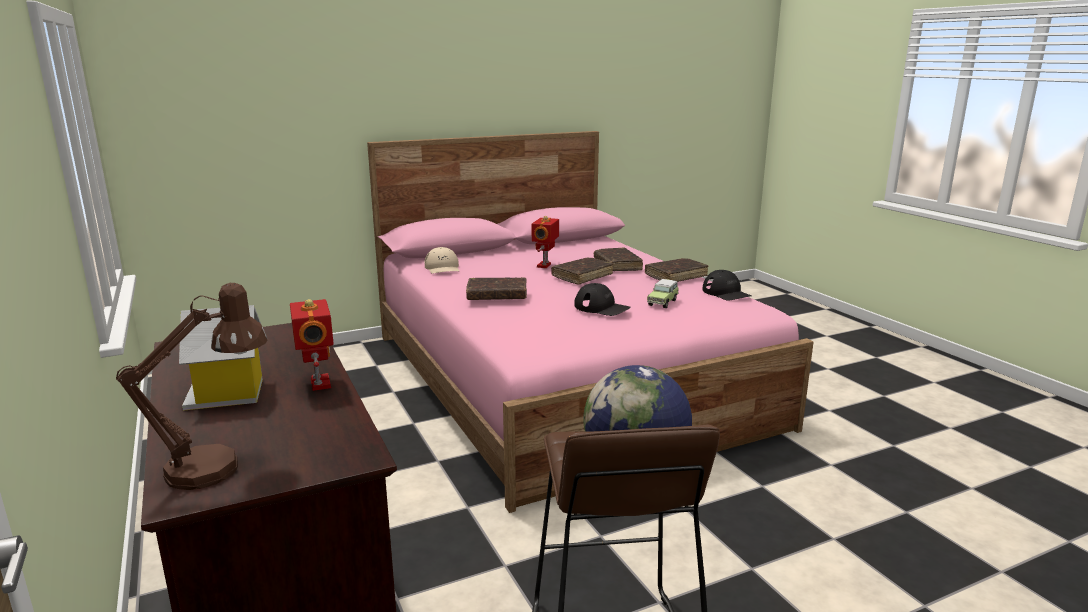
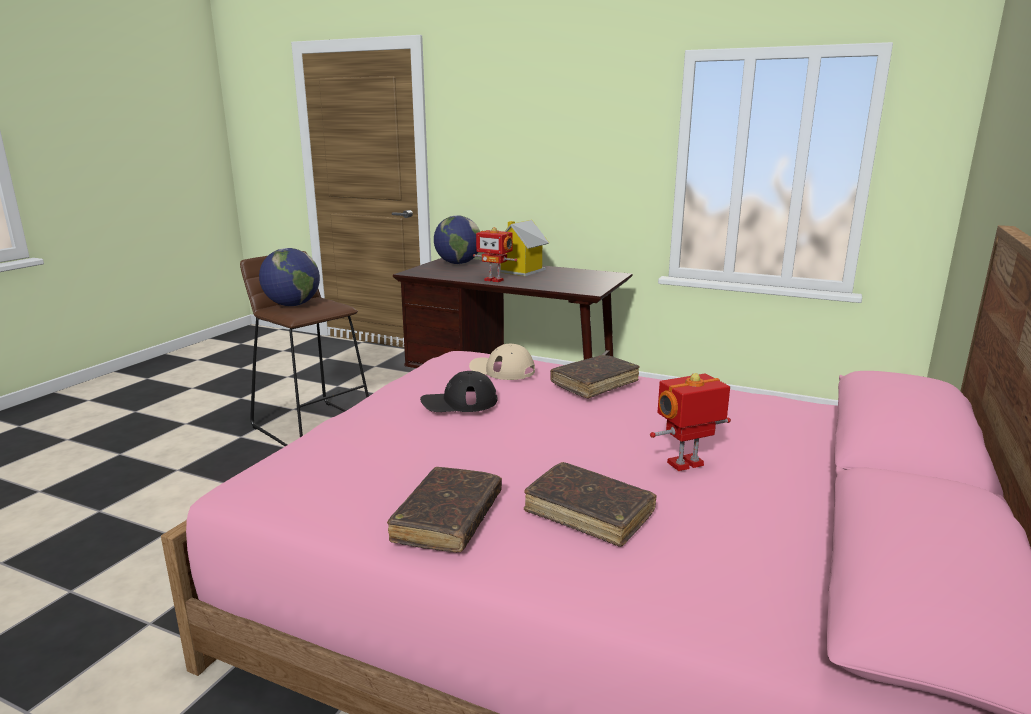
camera: 140 degrees right, 0 degrees up
(218, 466) = (458, 263): brown table lamp -> globe
(443, 268) = (776, 409): beige cap -> beige cap (502, 370)
(545, 265) = (686, 465): toy robot -> toy robot turned 90 degrees counterclockwise
(582, 276) = (579, 452): brown book -> none
(663, 302) = (404, 445): toy car -> none
(726, 293) = (323, 502): black cap -> none

